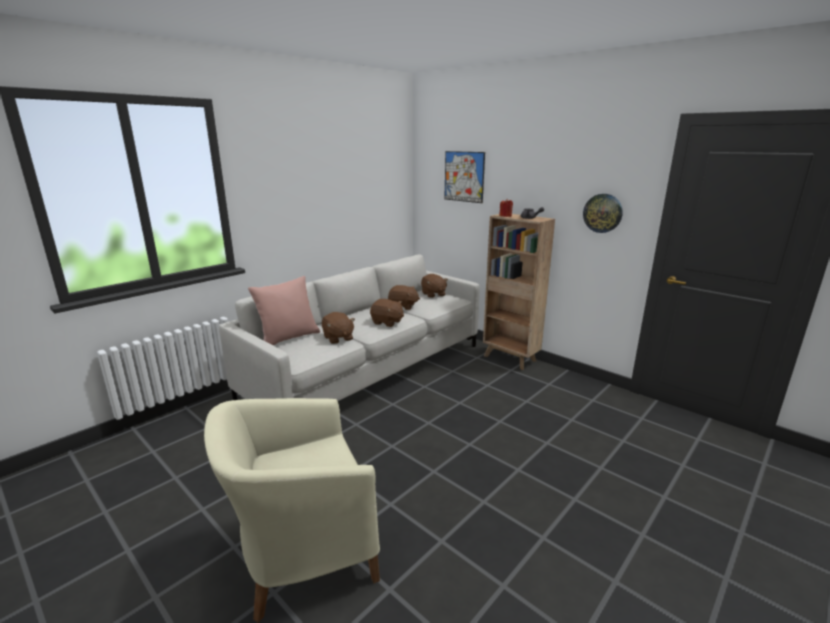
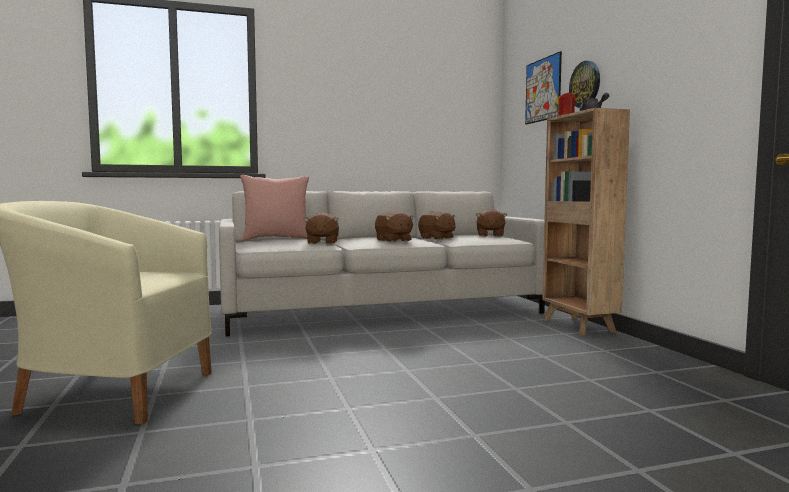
camera: 30 degrees right, 15 degrees down
(602, 213) = (687, 83): wall clock -> wall clock (585, 84)

